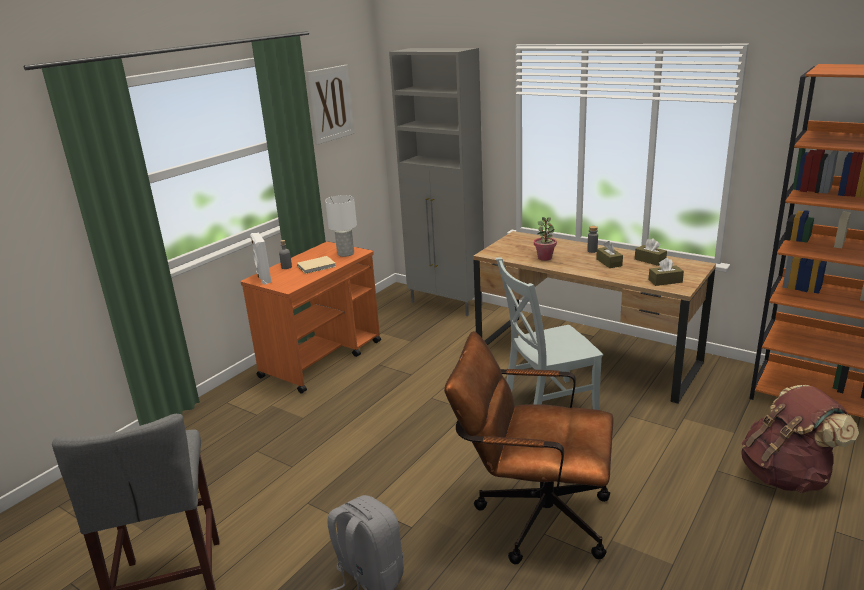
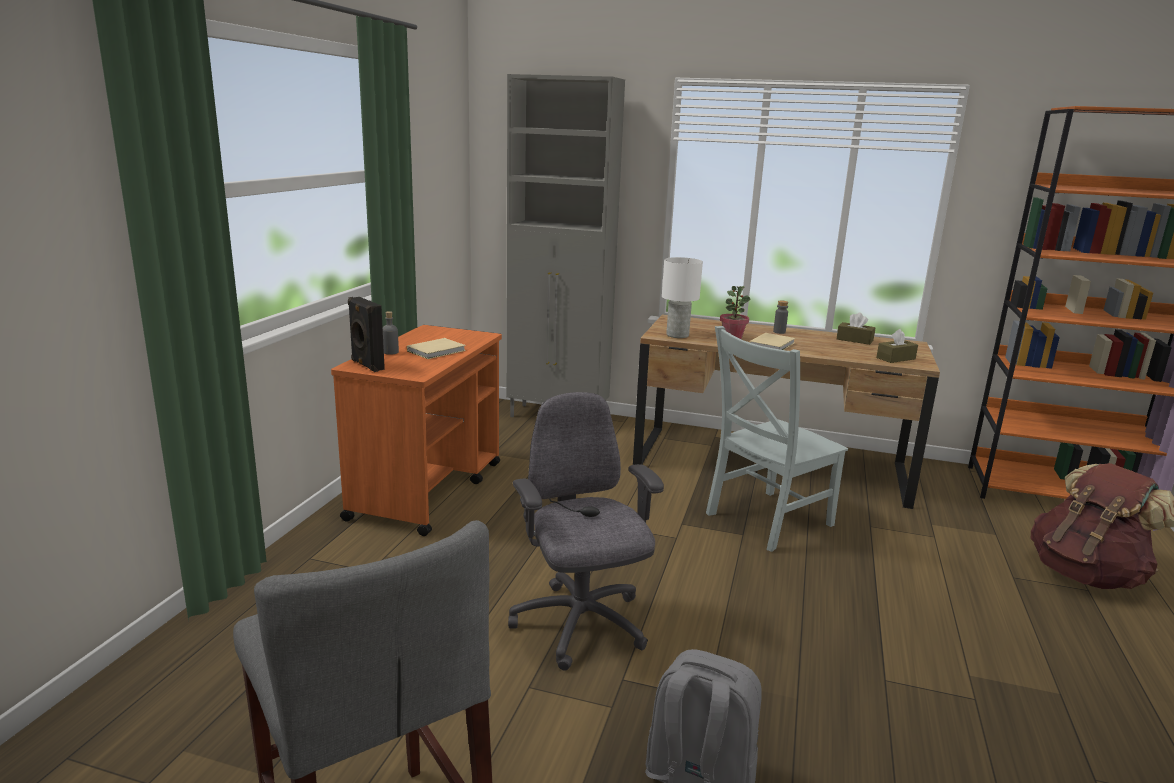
camera: 20 degrees left, 5 degrees down
(263, 278) = (366, 365): white speaker -> black speaker
(330, 104) = (424, 137): picture -> none
(346, 253) = (466, 337): white table lamp -> white table lamp (678, 335)
(362, 467) = (580, 626): none -> grey office chair
(532, 515) = (852, 659): brown office chair -> none
(573, 264) = (773, 344): none -> beige book
(609, 262) = (812, 342): brown tissue box -> none

